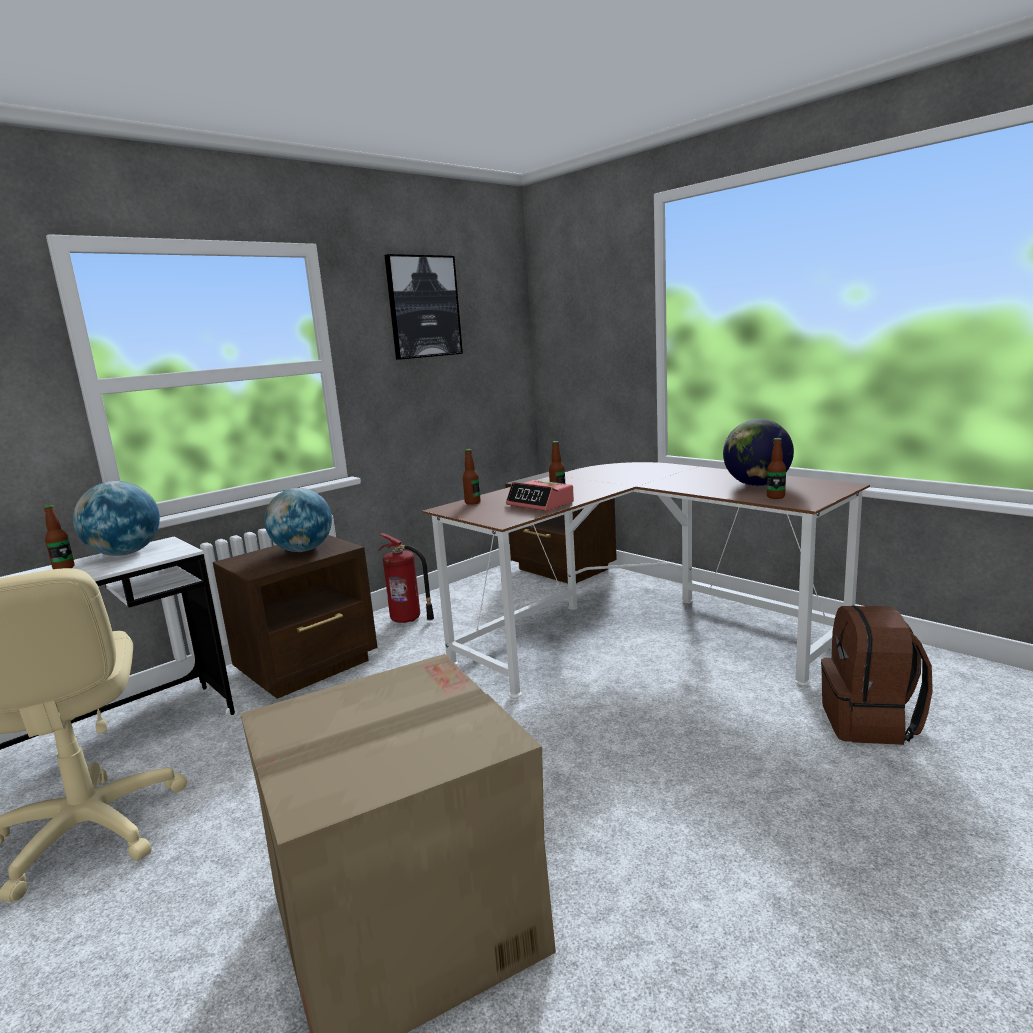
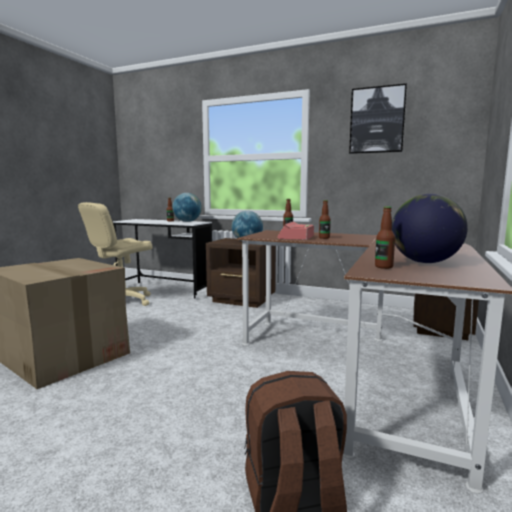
camera: 65 degrees right, 5 degrees down
(407, 619) = (308, 305): fire extinguisher -> none

